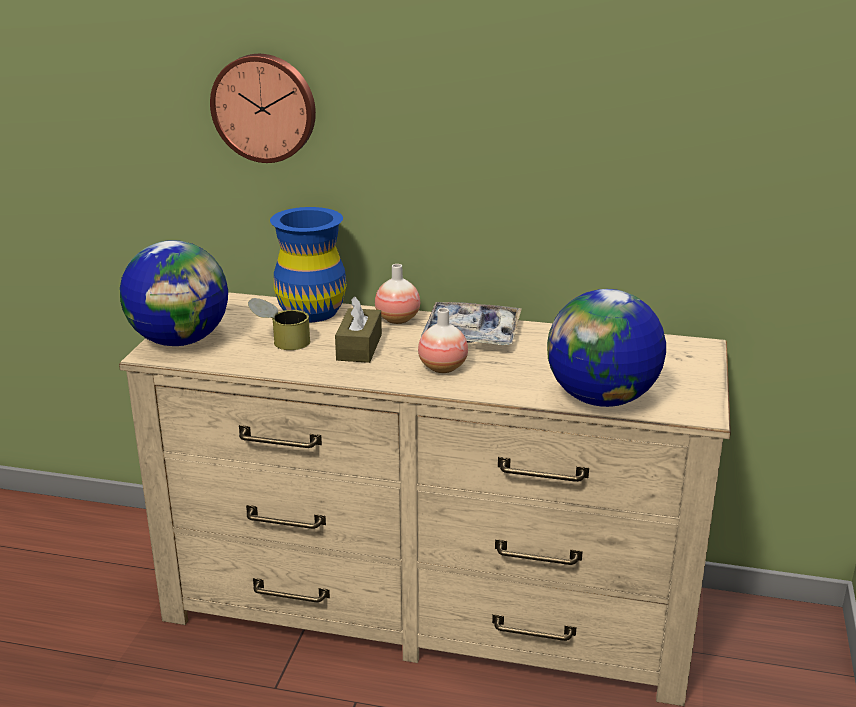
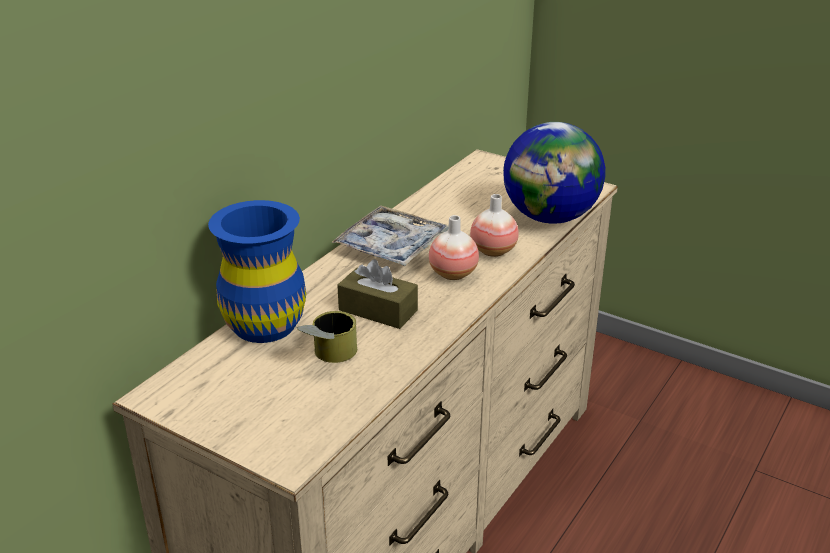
camera: 70 degrees left, 5 degrees up
(180, 340) = (270, 432): globe -> none
(265, 107) = (149, 116): wall clock -> none
(397, 319) = (328, 277): vase -> vase (493, 251)

